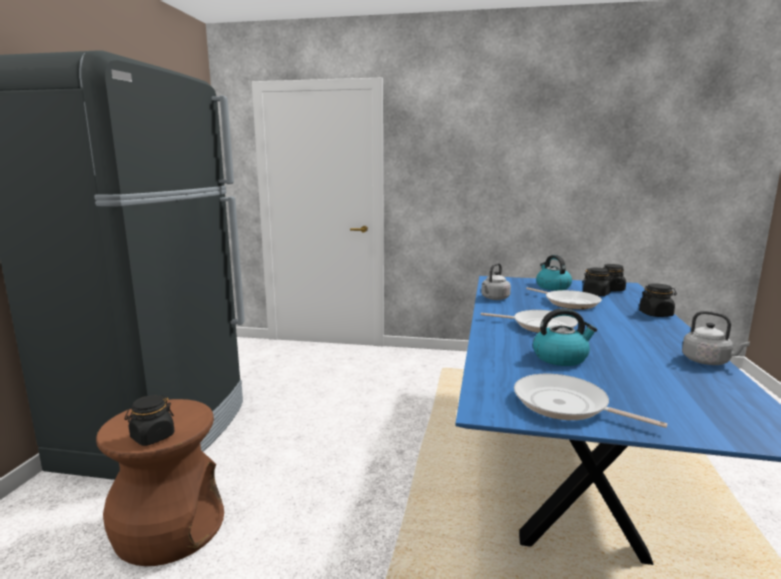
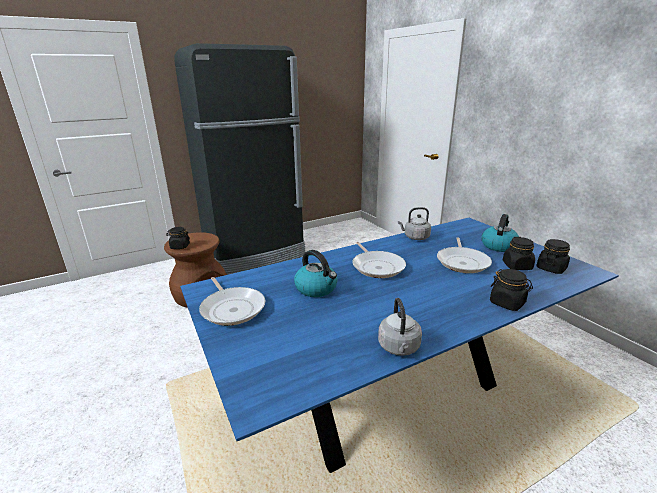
camera: 50 degrees right, 10 degrees up
(565, 405) = (232, 308): frying pan -> frying pan turned 150 degrees clockwise

